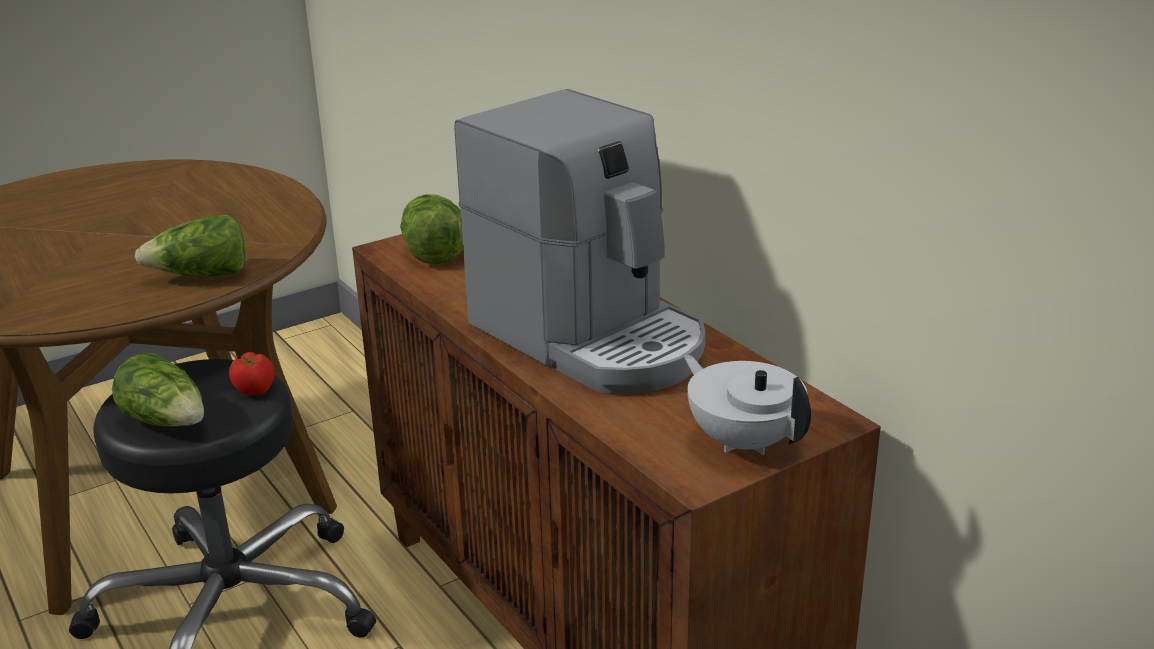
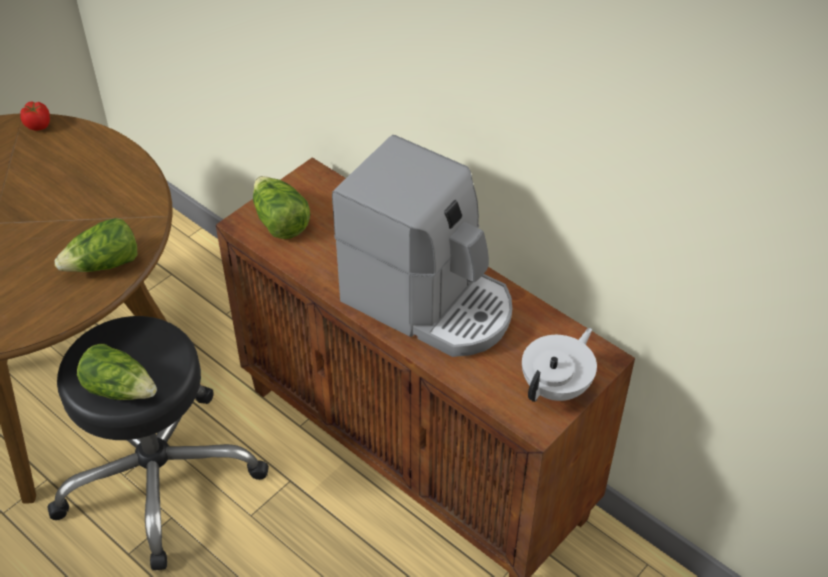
camera: 15 degrees left, 20 degrees up
(255, 390) = (169, 346): tomato -> tomato (38, 125)
(743, 441) = (557, 387): white teapot -> white teapot turned 90 degrees clockwise

